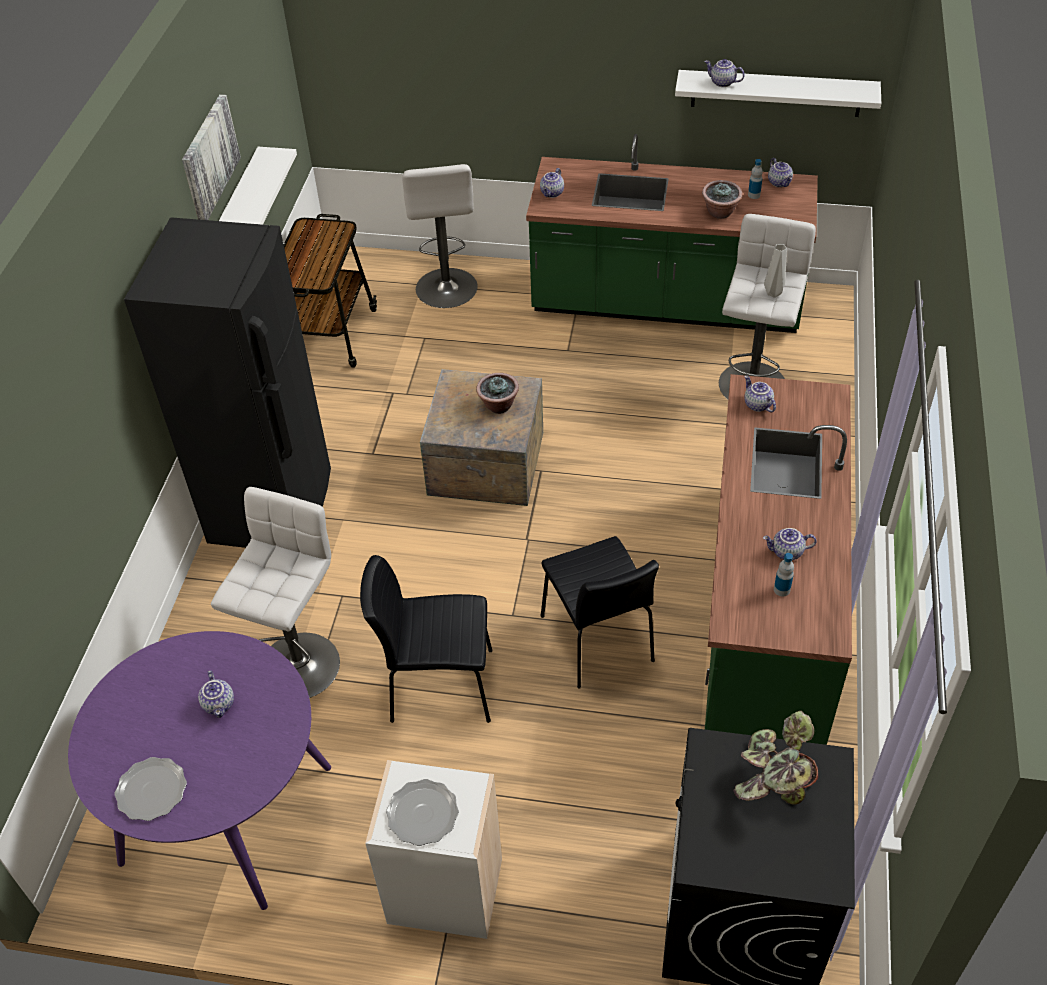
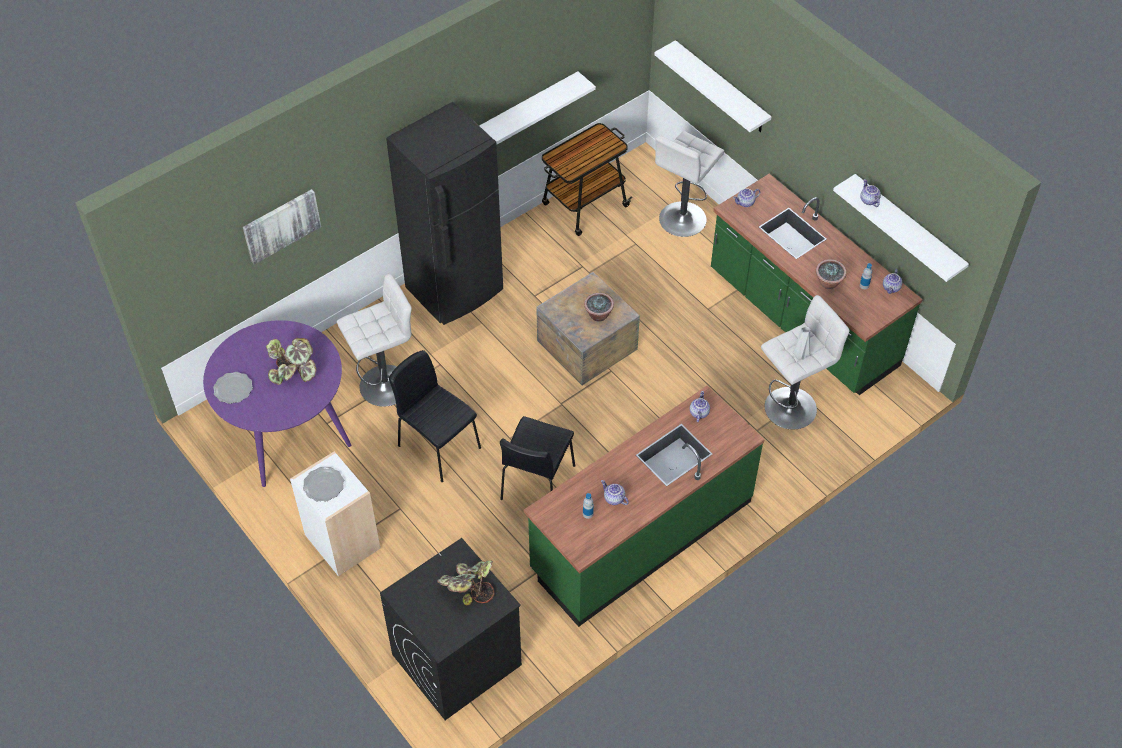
camera: 40 degrees right, 5 degrees up
(209, 158) = (515, 72): picture -> picture (281, 225)
(220, 704) = (294, 372): teapot -> potted plant
(433, 85) = (721, 88): none -> white shelf

